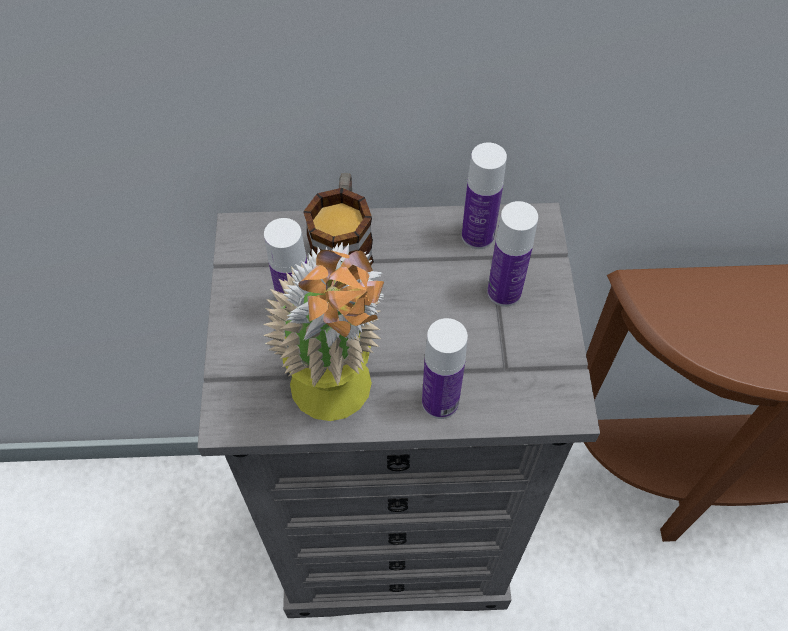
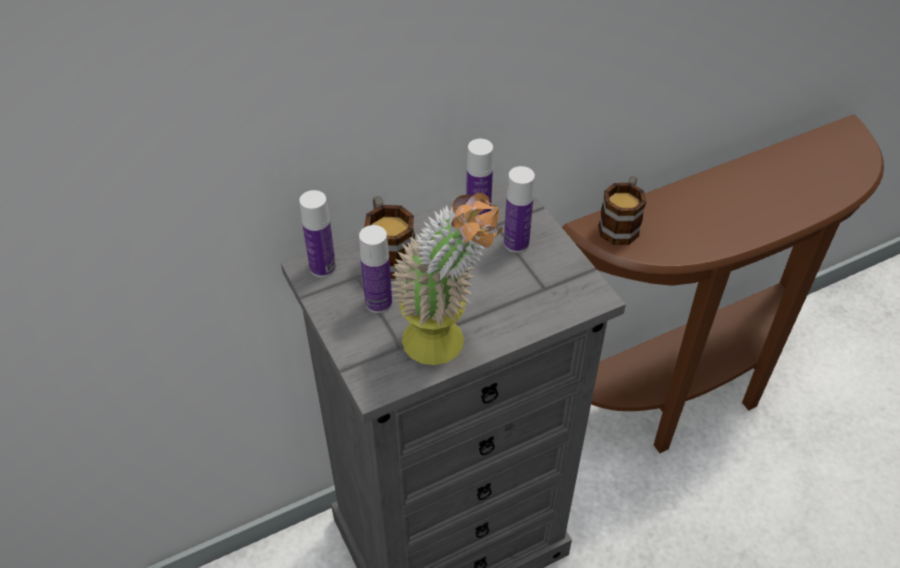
camera: 25 degrees left, 10 degrees down
(440, 402) = (513, 323): bottle -> bottle (322, 267)
(687, 296) = (621, 224): none -> mug

